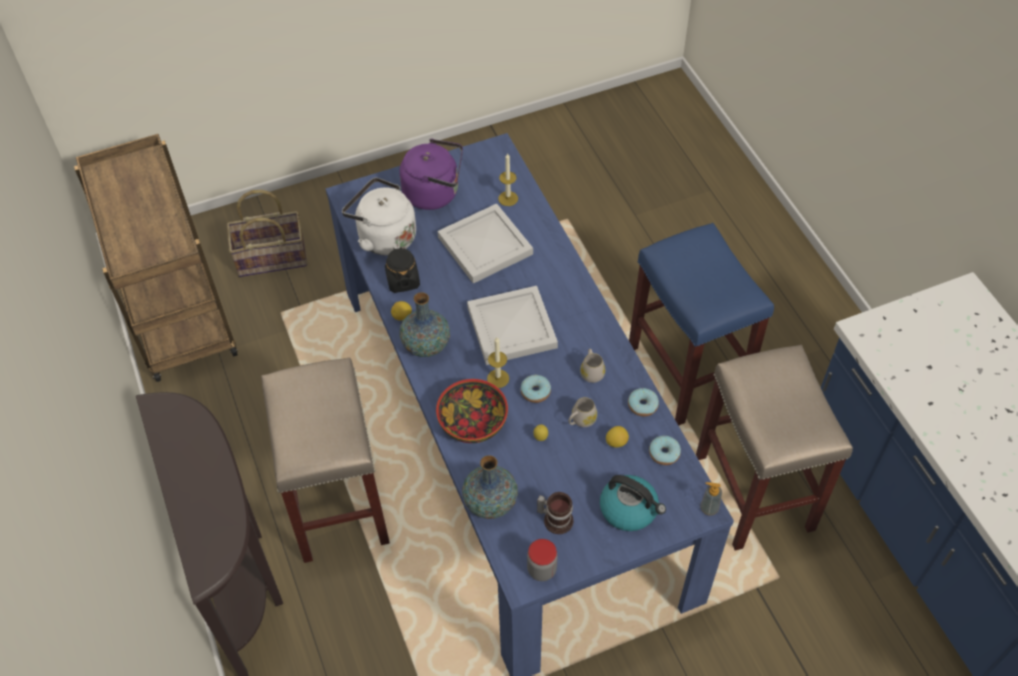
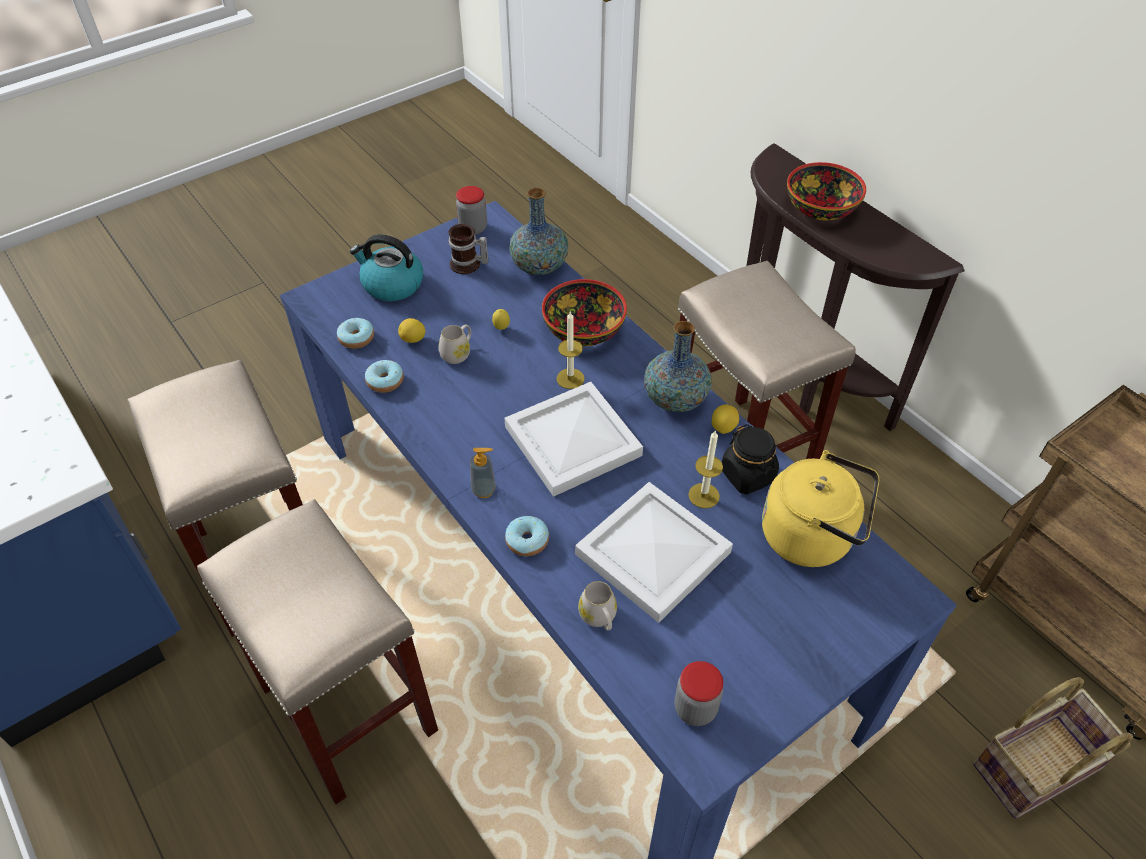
camera: 165 degrees right, 5 degrees down
(207, 488) = (821, 208): none -> bowl
(383, 237) = (812, 536): white kettle -> yellow kettle
(435, 193) = (774, 633): purple kettle -> none
(493, 169) = (695, 708): none -> jar
(508, 198) = (647, 649): candle -> candle (704, 495)
(535, 392) = (520, 372): donut -> donut (527, 541)
(591, 372) = (454, 407): white mug -> white mug (599, 618)
(688, 373) = (346, 708): blue stool -> beige stool
(709, 508) = (306, 299): soap dispenser -> soap dispenser (484, 490)

